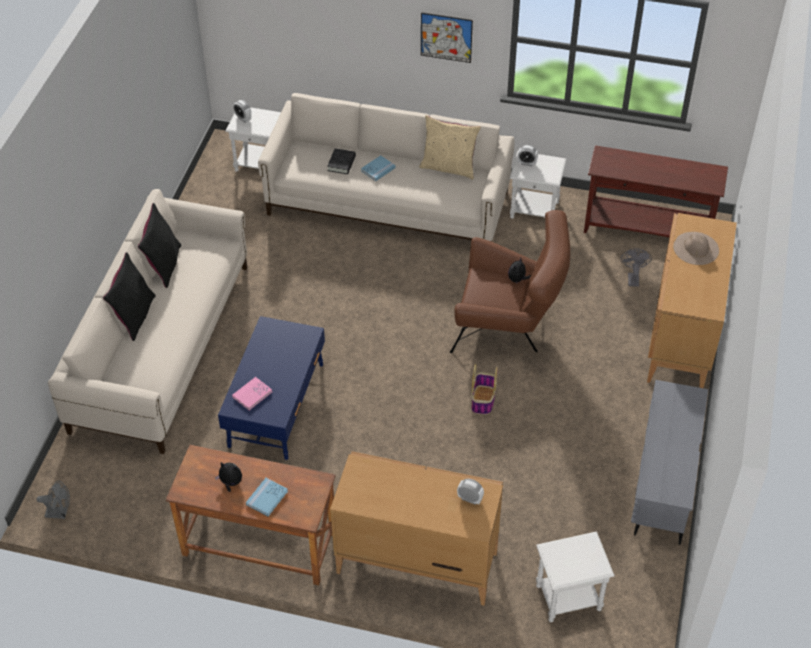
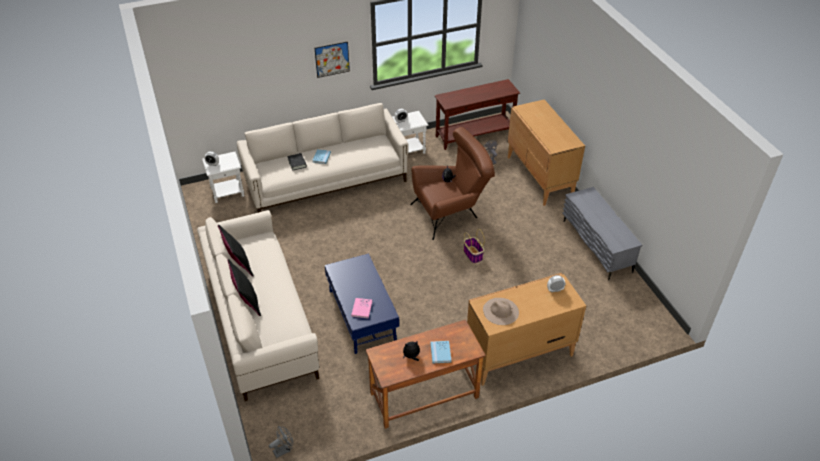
camera: 35 degrees left, 5 degrees down
(448, 167) = (360, 140): beige pillow -> none
(569, 598) = (608, 328): white side table -> none
(696, 248) = (538, 118): beige hat -> beige hat (500, 311)

